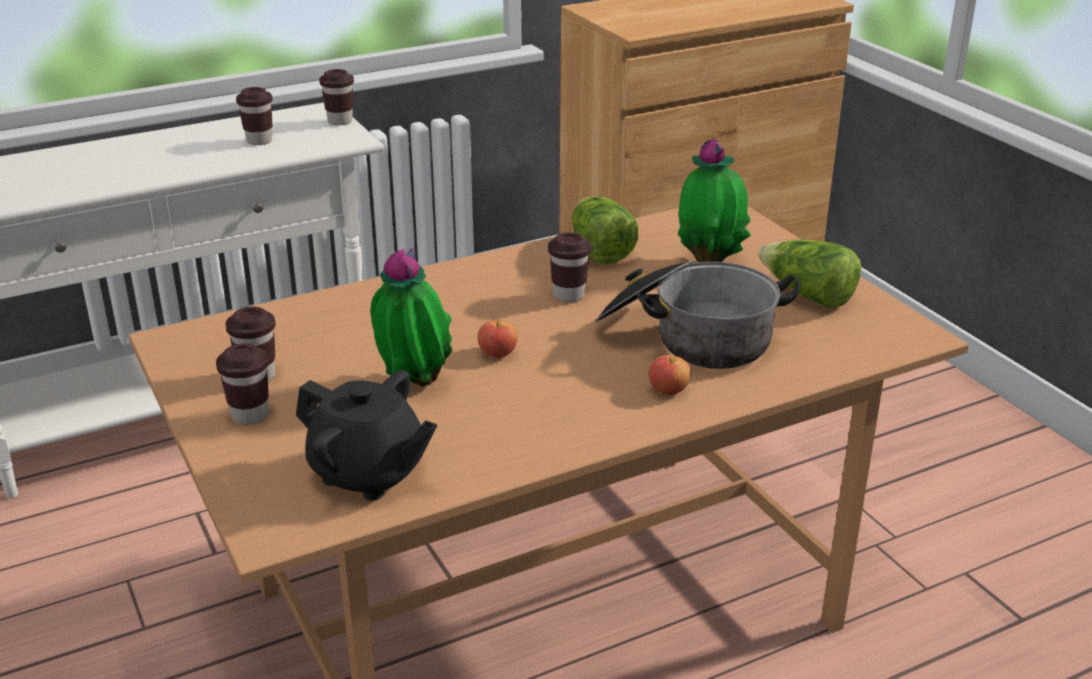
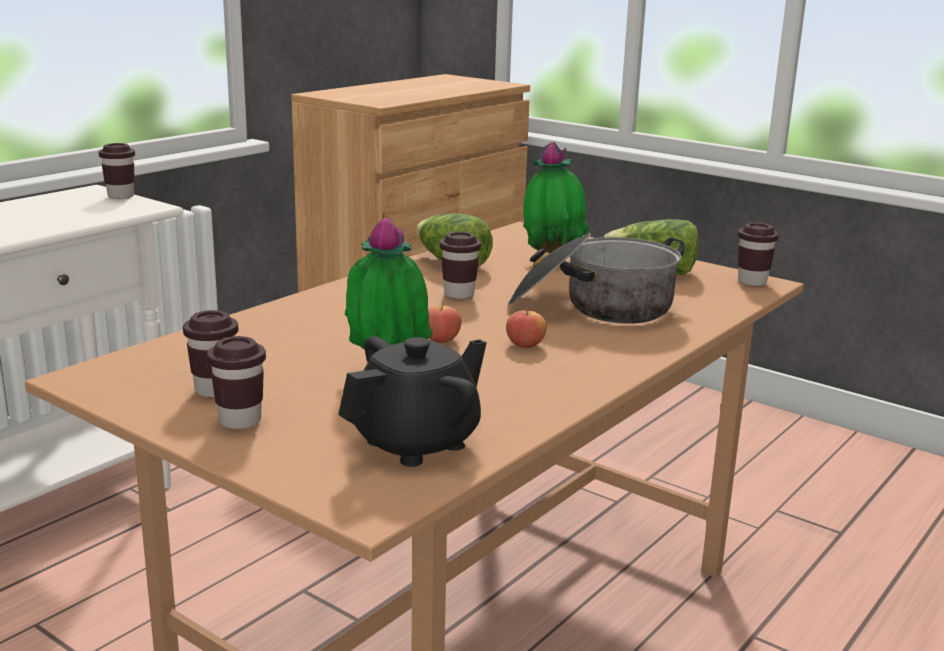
camera: 25 degrees left, 10 degrees down
(259, 141) = (48, 215): brown cup -> brown cup (752, 282)
(368, 474) = (417, 443): black teapot -> black teapot turned 45 degrees counterclockwise
(668, 390) = (619, 341): apple -> apple (525, 344)

